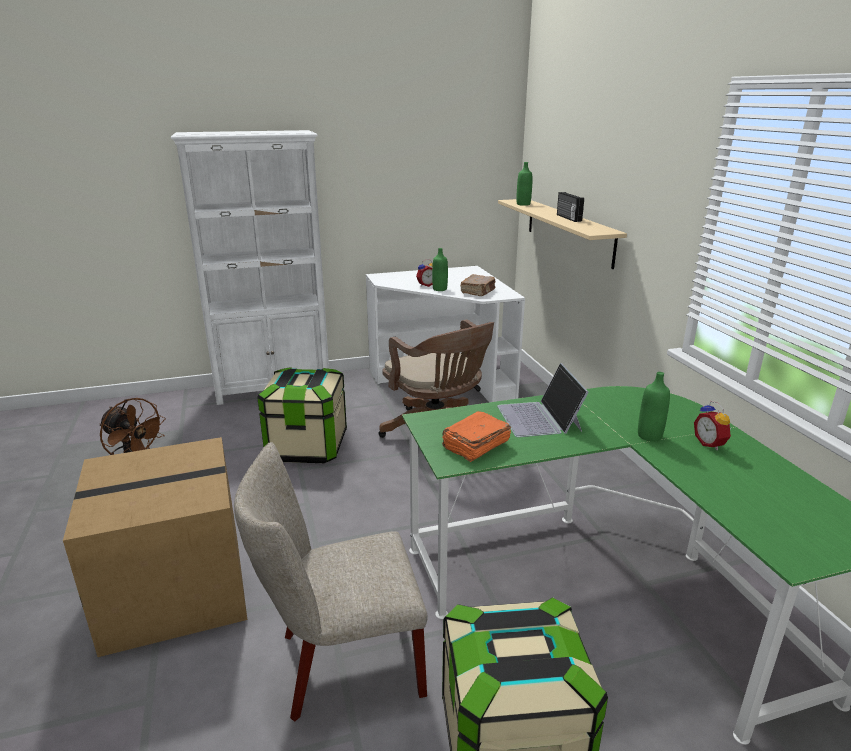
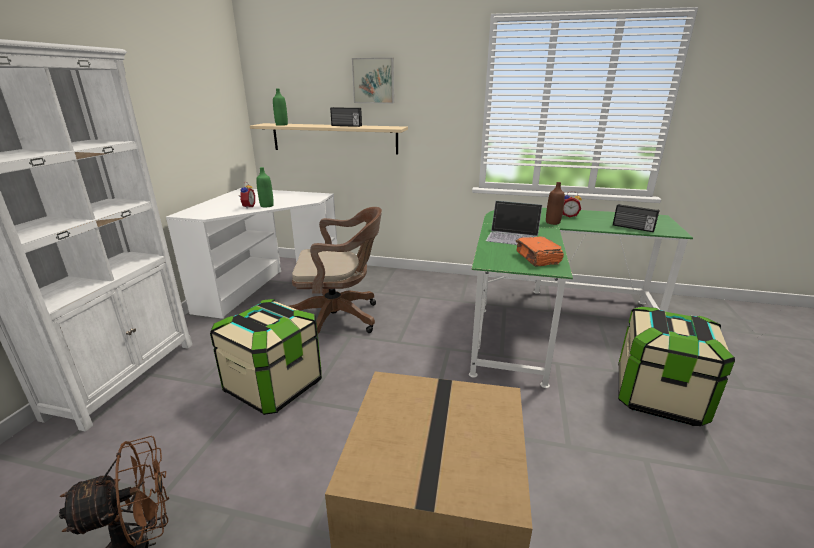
camera: 60 degrees left, 0 degrees up
(341, 664) = (577, 447): beige chair -> none
(478, 292) = (297, 199): brown book -> none
(607, 164) = (374, 81): none -> picture
(649, 436) = (552, 222): green bottle -> brown bottle
(741, 509) = (633, 228): none -> radio

